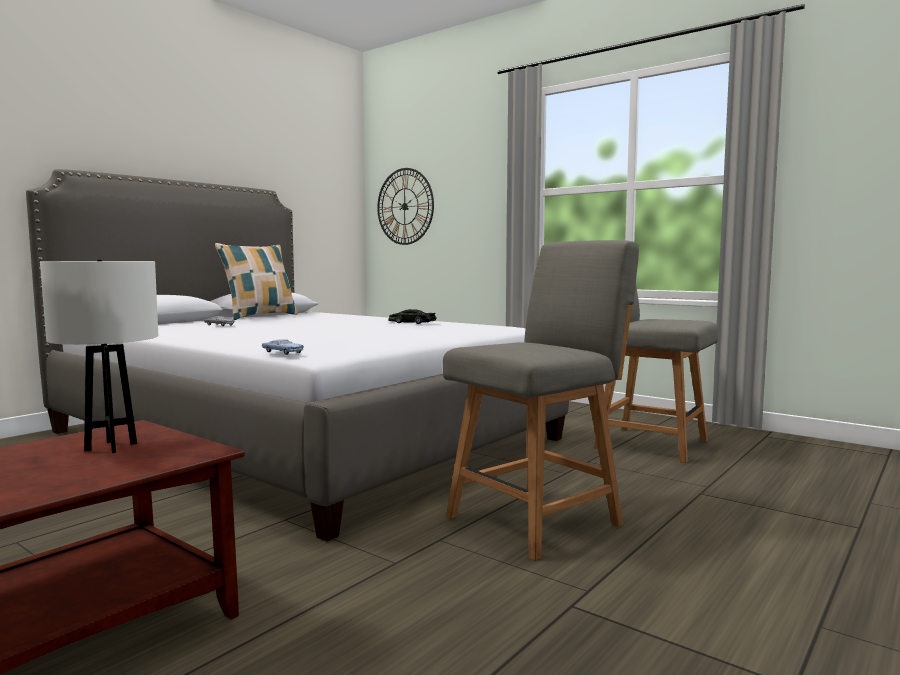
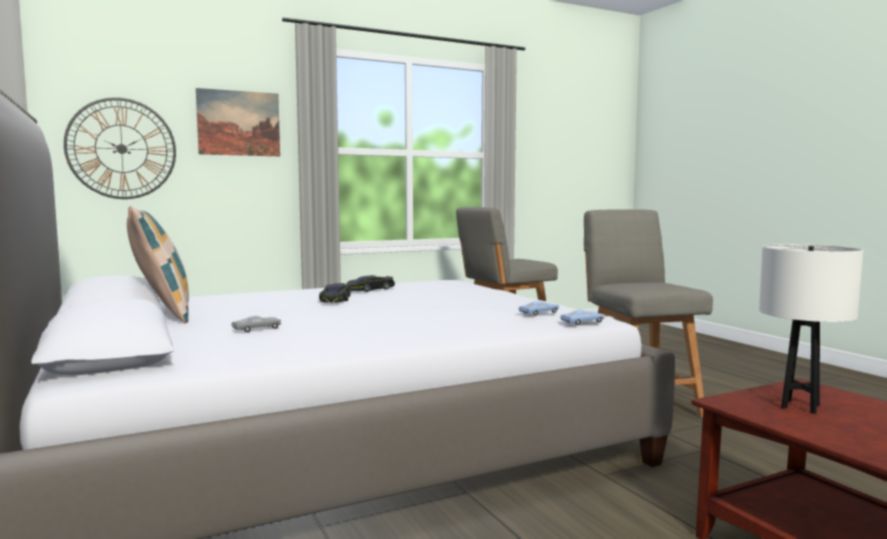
camera: 65 degrees left, 0 degrees up
(309, 343) = (539, 313): none -> blue toy car
(348, 322) = (335, 299): none -> black toy car
(474, 176) = (239, 123): none -> picture

